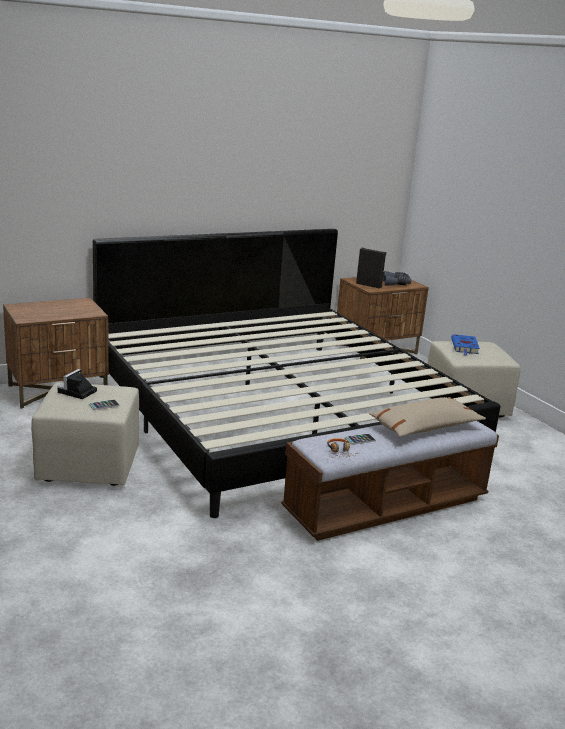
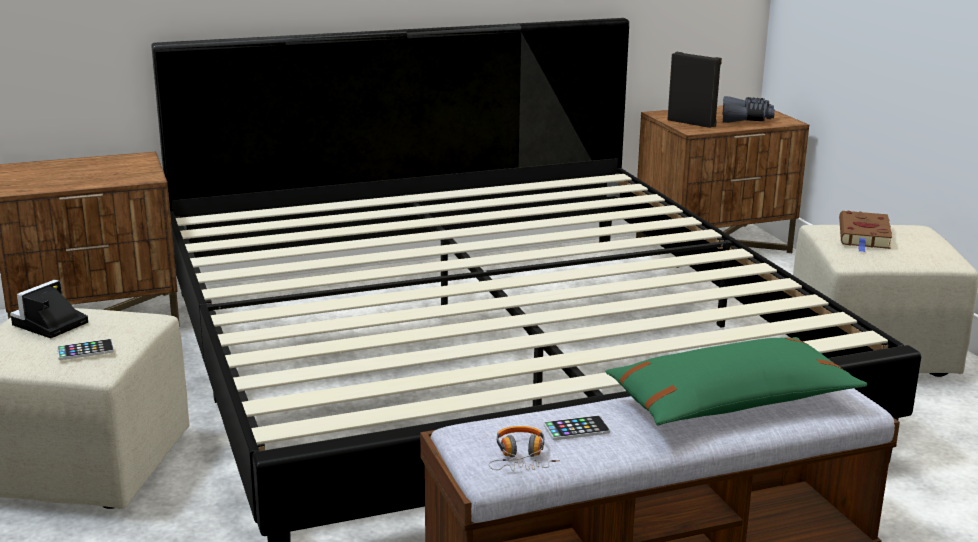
camera: 10 degrees right, 0 degrees up
(424, 427) = (730, 402): beige pillow -> green pillow
(465, 347) = (864, 236): blue book -> brown book

